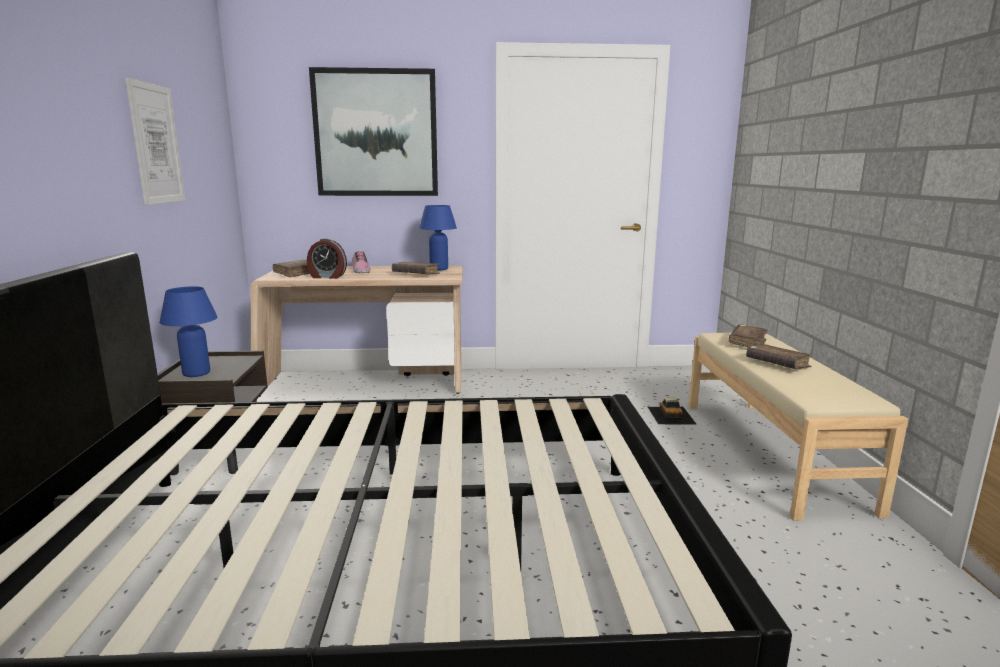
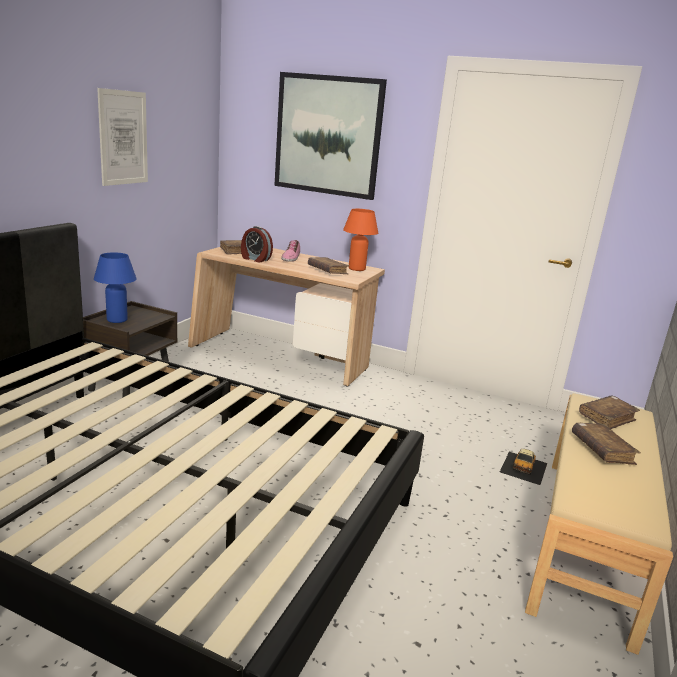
camera: 25 degrees right, 5 degrees up
(439, 269) = (356, 269): blue table lamp -> orange table lamp

